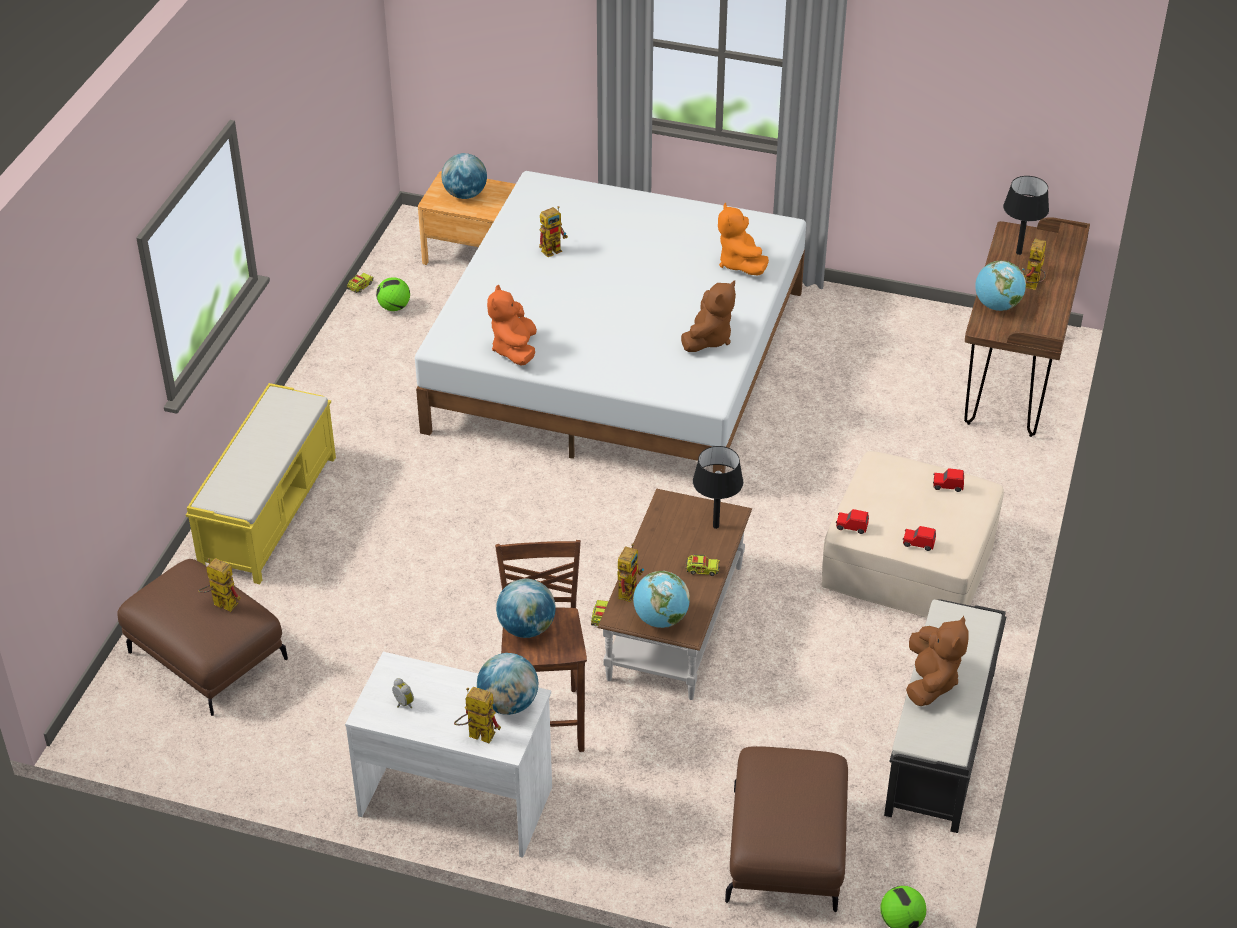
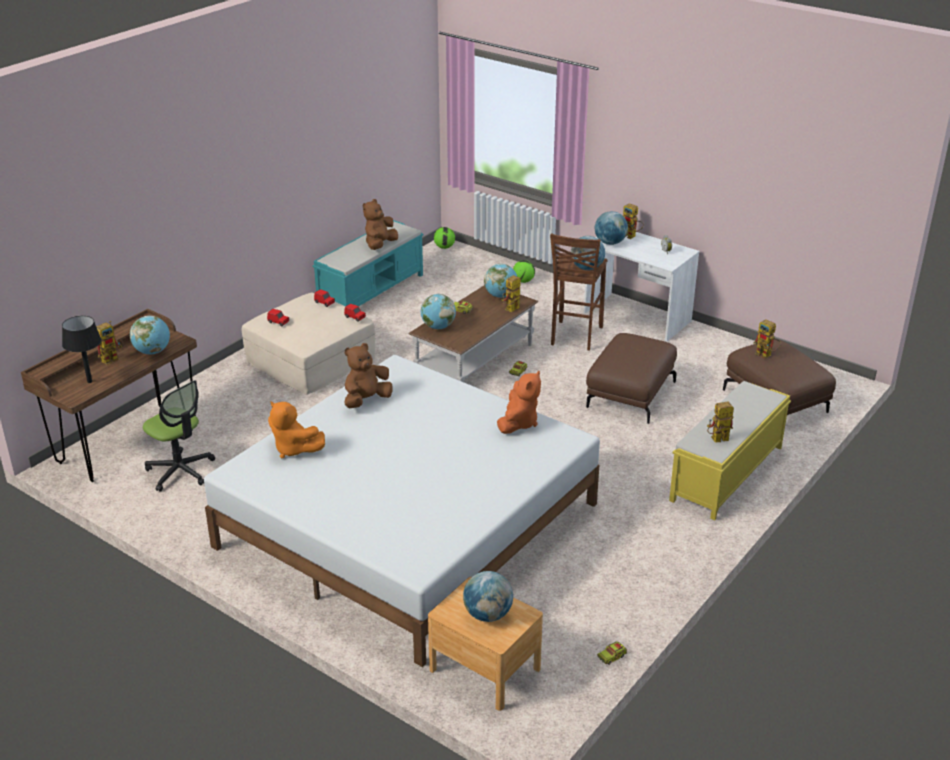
camera: 160 degrees left, 10 degrees down
(394, 307) = (584, 624): football -> football (523, 281)
(554, 248) = (441, 497): toy robot -> toy robot (717, 440)
(716, 526) = (438, 327): black table lamp -> globe
(740, 264) = (294, 449): orange plush toy -> orange plush toy turned 120 degrees clockwise
(787, 851) = (479, 273): brown ottoman -> brown ottoman (630, 394)
(914, 360) = (180, 471): none -> office chair
(940, 744) = (372, 291): black bench -> turquoise bench

